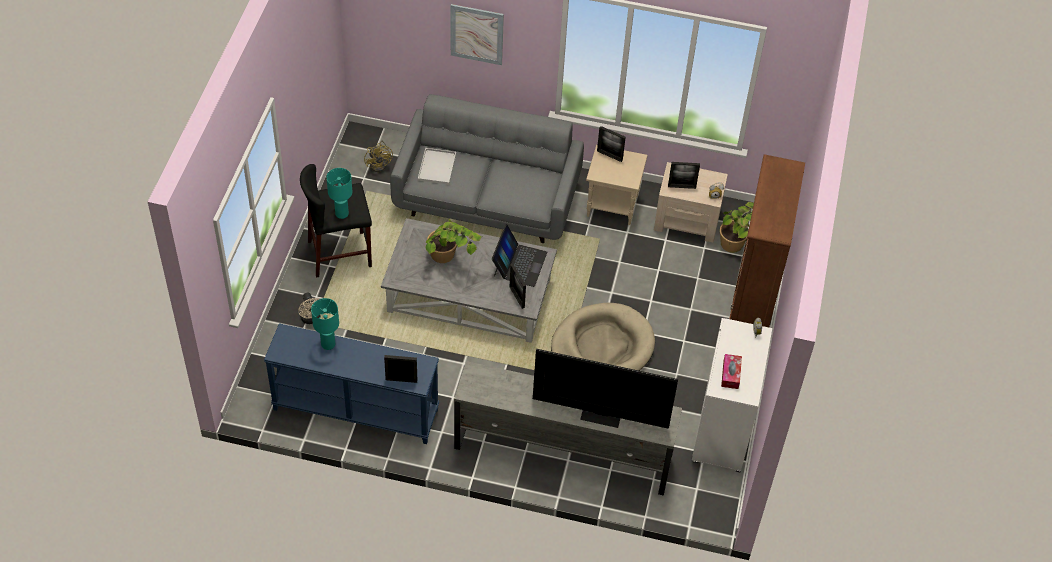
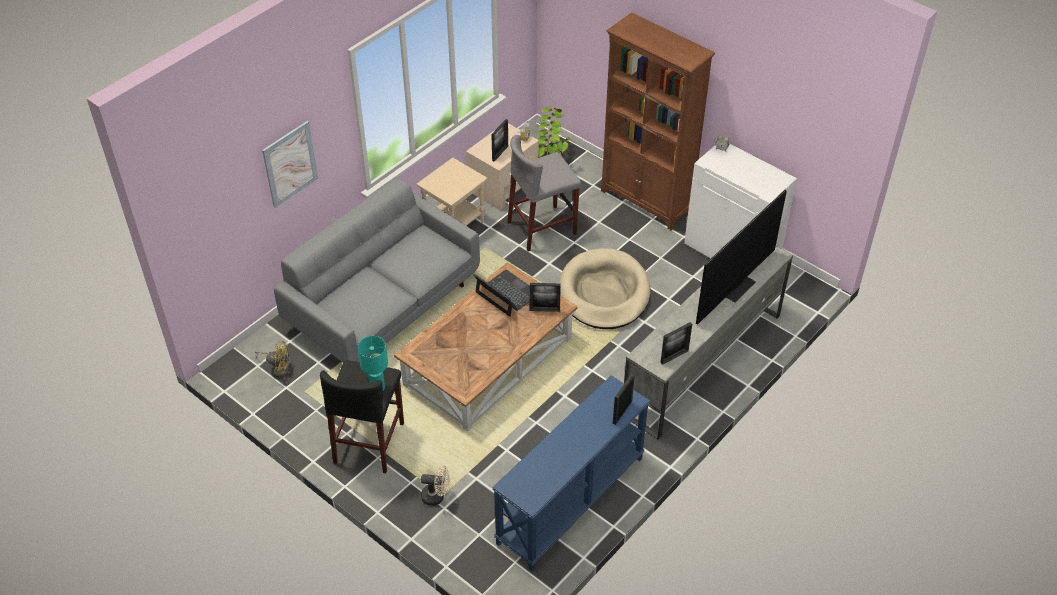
camera: 60 degrees left, 5 degrees down
(328, 344) = (544, 455): turquoise table lamp -> none
(436, 166) = (350, 304): white tray -> none
(450, 262) = (471, 341): potted plant -> none
(470, 294) = (488, 360): grey coffee table -> brown coffee table
(609, 155) = (436, 180): picture frame -> picture frame (674, 356)
(652, 270) = (542, 228): none -> grey stool
(730, 374) = (756, 180): tissue box -> none

